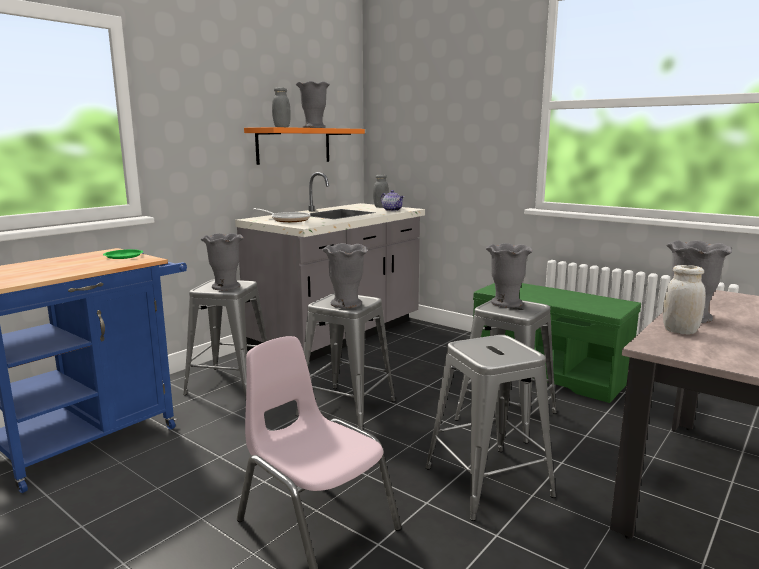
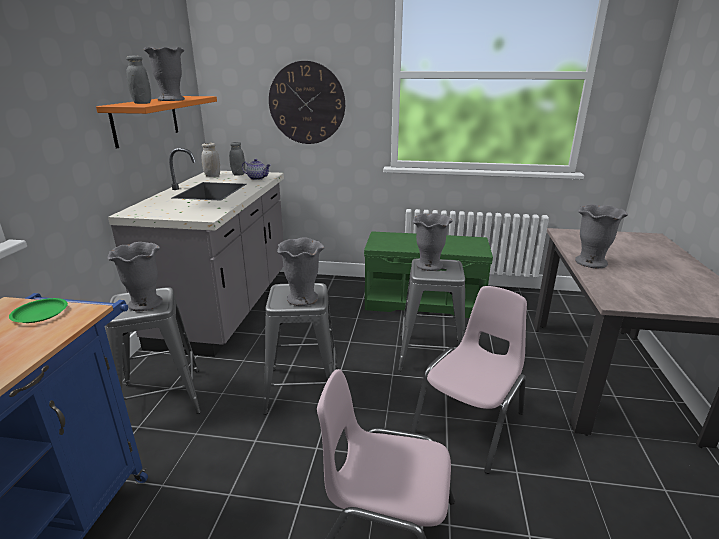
camera: 30 degrees left, 10 degrees up
(288, 220) = (173, 209): frying pan -> none
(454, 138) = (307, 103): none -> wall clock
(487, 482) = (470, 423): grey stool -> pink chair
(680, 331) = (606, 280): white jar -> white jar (212, 176)

